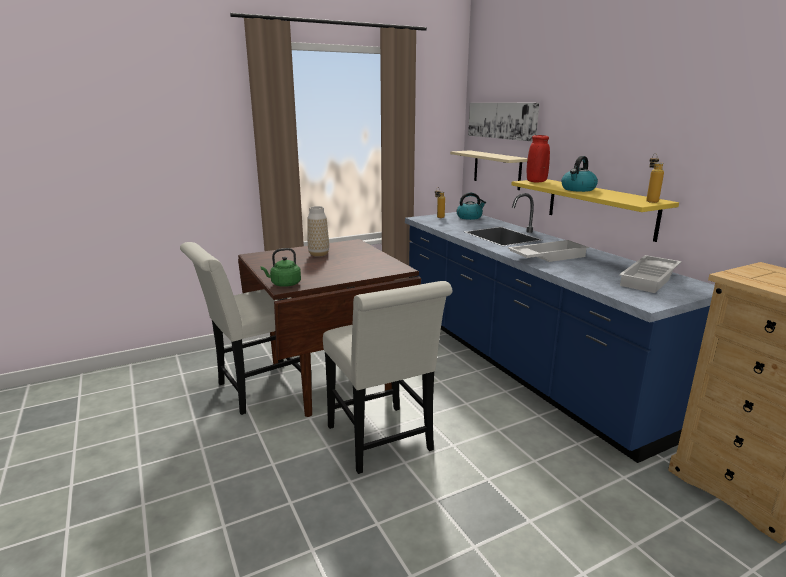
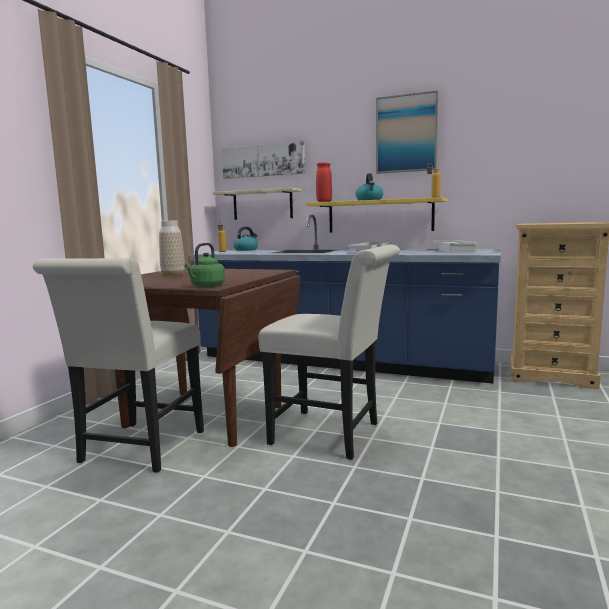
camera: 40 degrees left, 10 degrees down
(644, 105) = (406, 134): none -> picture

